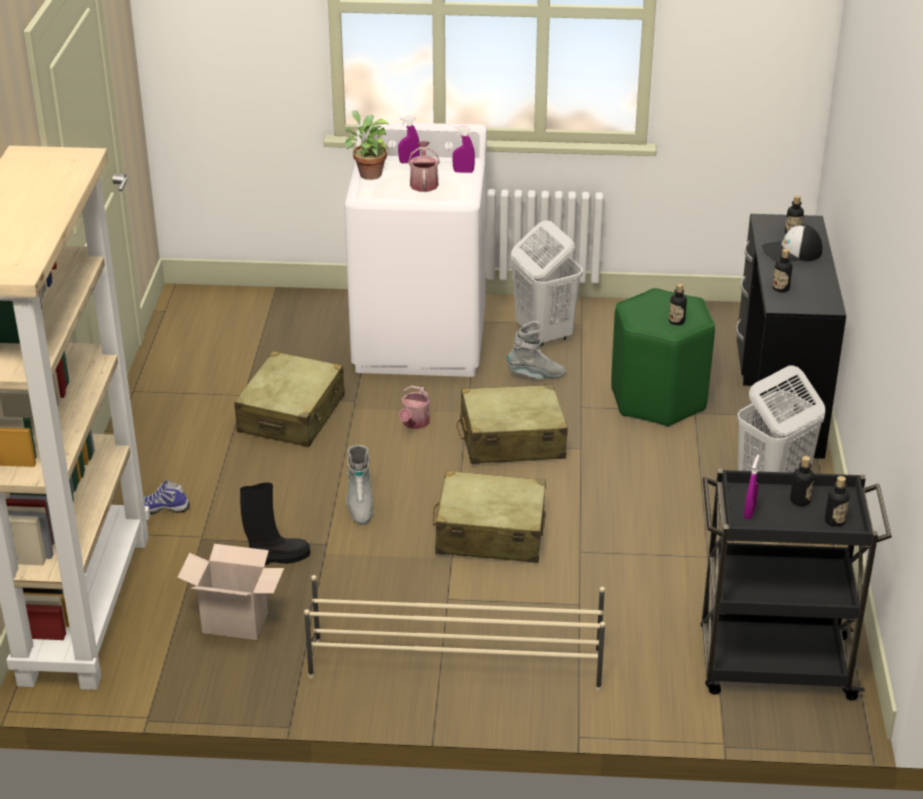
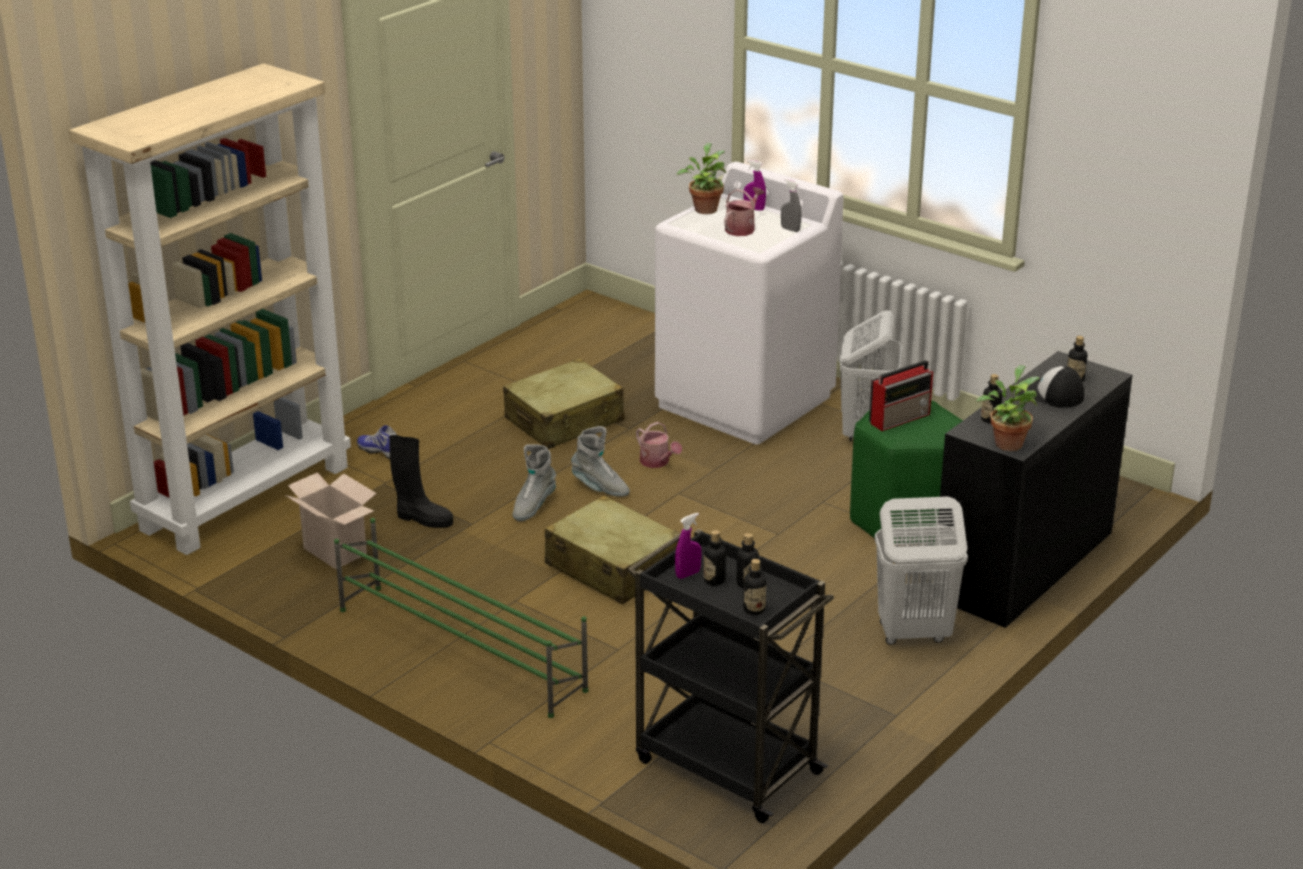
camera: 35 degrees right, 5 degrees down
(414, 423) = (657, 462): watering can -> watering can turned 90 degrees counterclockwise
(454, 664) = (460, 648): beige shoe rack -> green shoe rack
(463, 172) = (790, 229): purple spray bottle -> grey spray bottle
(511, 440) = (724, 505): beige suitcase -> none
(536, 376) = (814, 463): grey boot -> grey boot (600, 488)
(654, 311) = (900, 418): none -> radio
(676, 321) = (911, 433): bottle -> bottle (714, 580)
(817, 303) = (1007, 442): none -> potted plant

